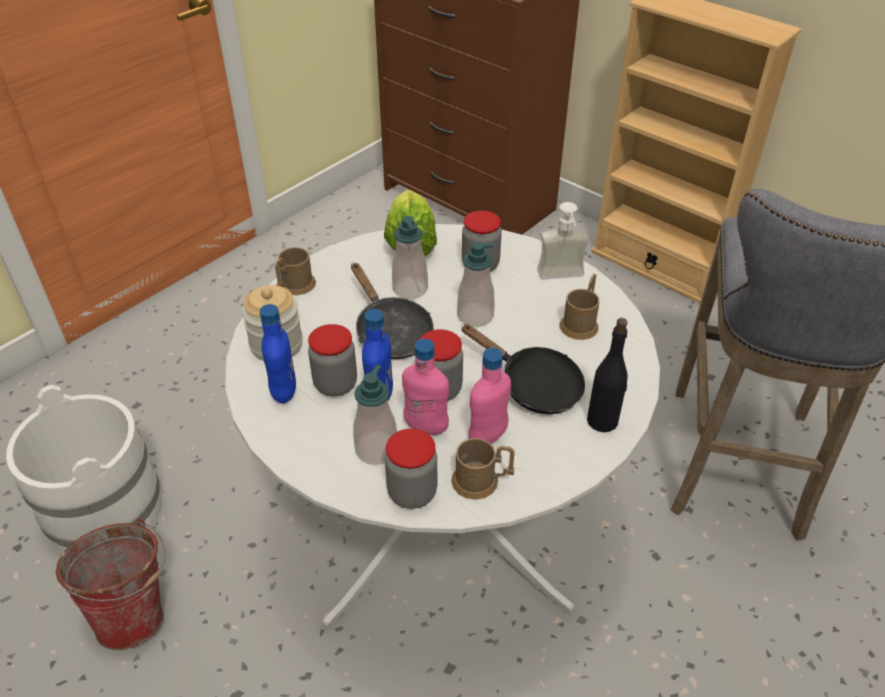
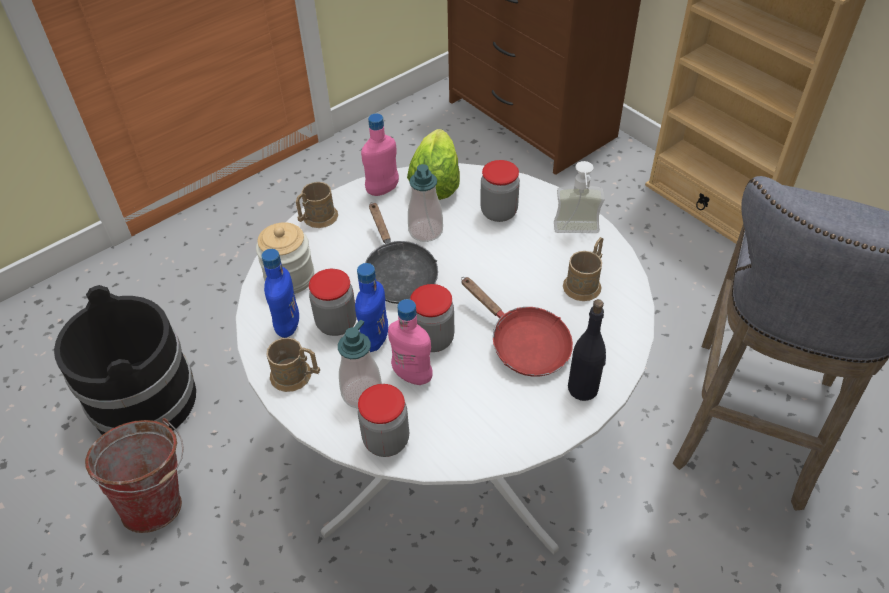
camera: 10 degrees right, 5 degrees up
(106, 511) = (145, 401): white bucket -> black bucket
(475, 316) = (482, 265): soap dispenser -> none
(482, 481) = (453, 437): brown mug -> brown mug (296, 376)
(488, 436) = (469, 392): pink bottle -> pink bottle (383, 190)
(533, 385) = (523, 344): black frying pan -> red frying pan

